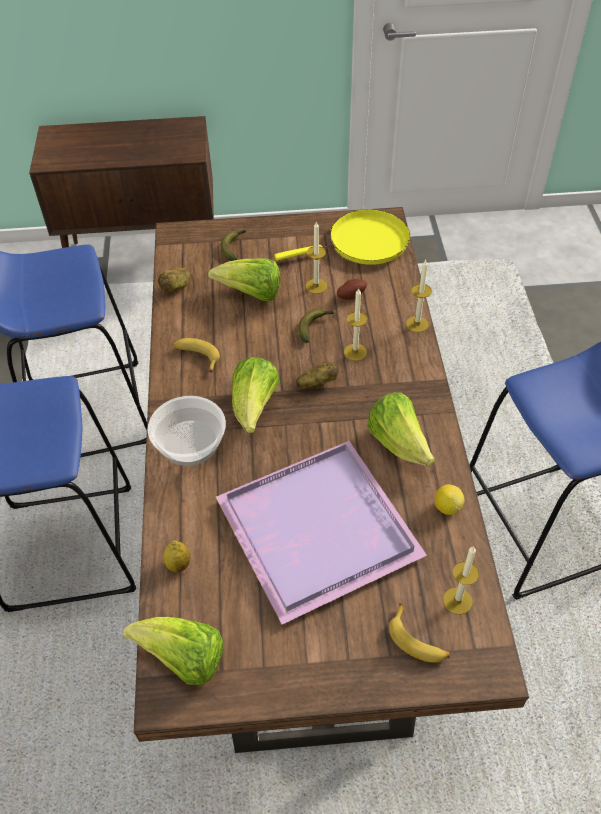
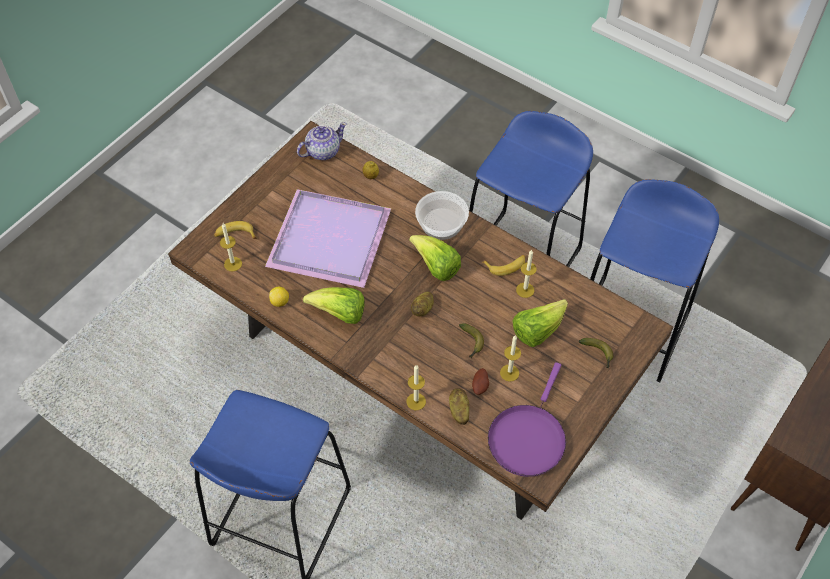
camera: 130 degrees right, 5 degrees up
(176, 287) = (584, 294): potato -> potato (458, 411)
(183, 659) = (322, 151): lettuce -> teapot
(355, 352) = (427, 347): candle -> candle (525, 290)
(363, 243) = (527, 438): yellow frying pan -> purple frying pan

